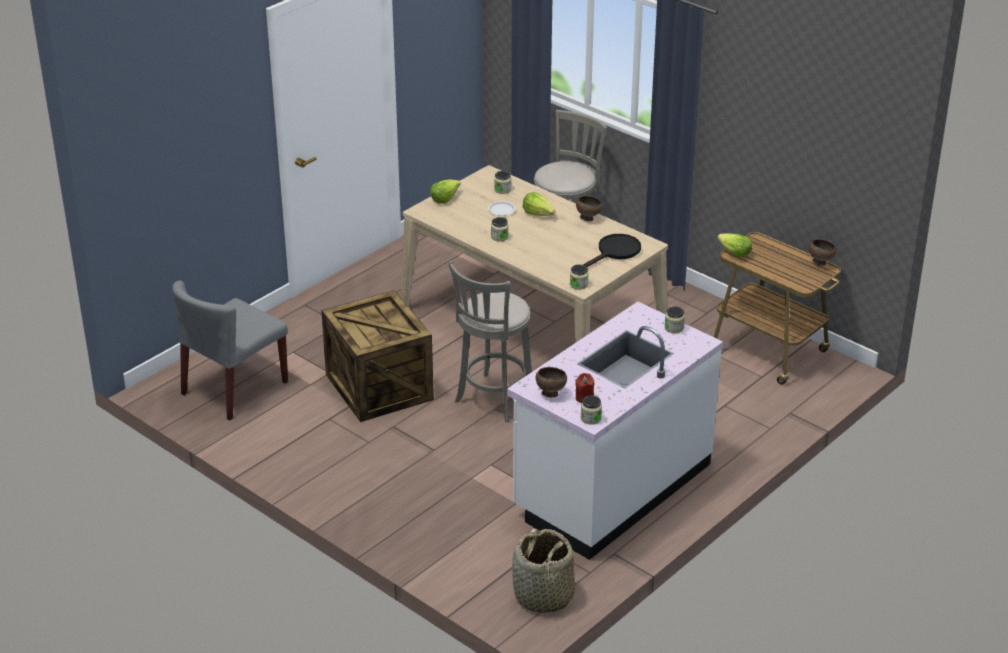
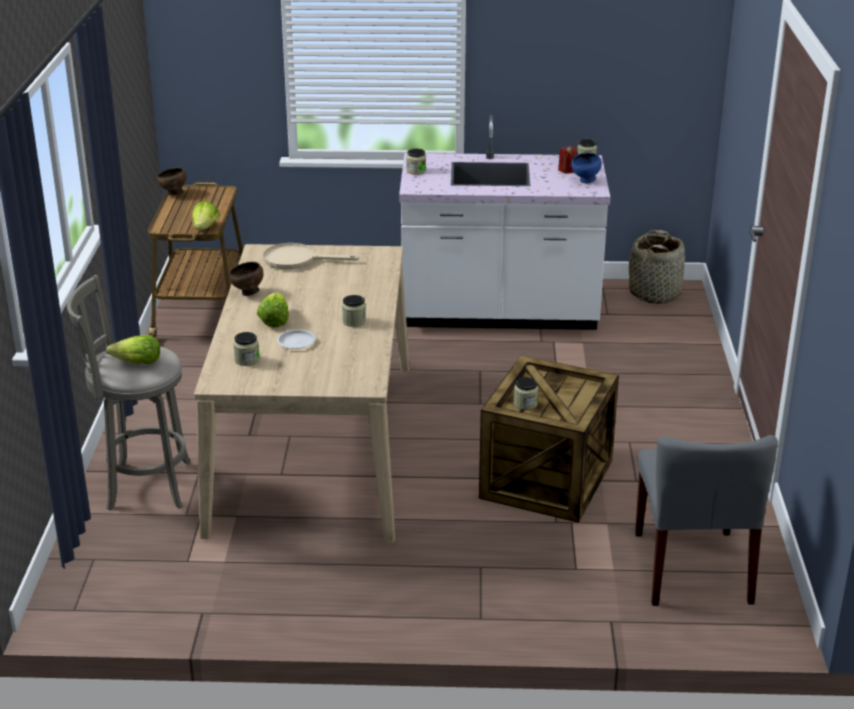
camera: 130 degrees left, 5 degrees down
(234, 388) = (692, 568): grey chair -> grey chair turned 90 degrees clockwise
(444, 198) = (317, 385): lettuce -> lettuce (137, 363)
(493, 400) = (469, 410): grey stool -> none
(550, 393) = (585, 181): brown bowl -> blue bowl
(578, 285) = (382, 255): jar -> jar (525, 404)
(615, 252) = (297, 260): black frying pan -> beige frying pan

